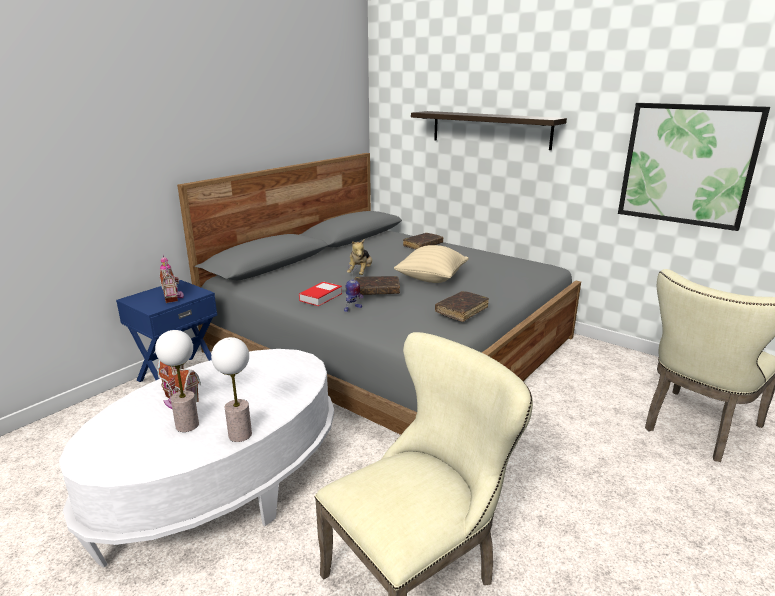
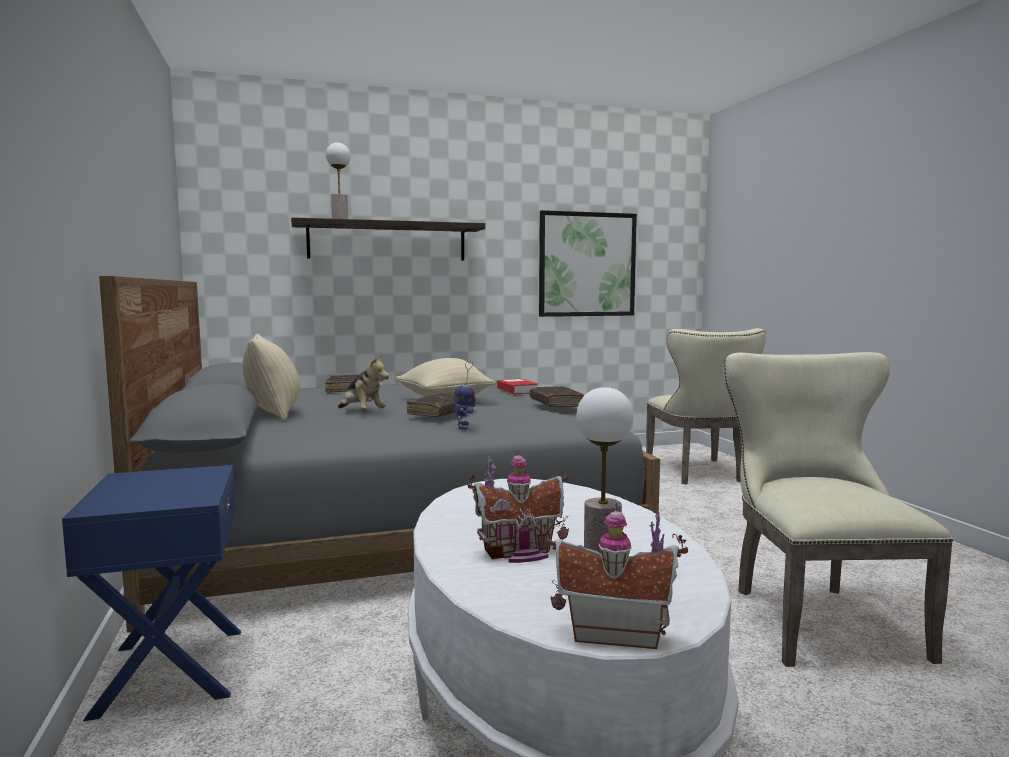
camera: 55 degrees left, 15 degrees down
(173, 297) = (180, 484): toy house -> toy house (613, 632)
(240, 435) = (661, 535): table lamp -> table lamp (339, 219)
(321, 297) = (397, 431): book -> book (517, 390)
(328, 258) = (273, 414): none -> beige pillow

